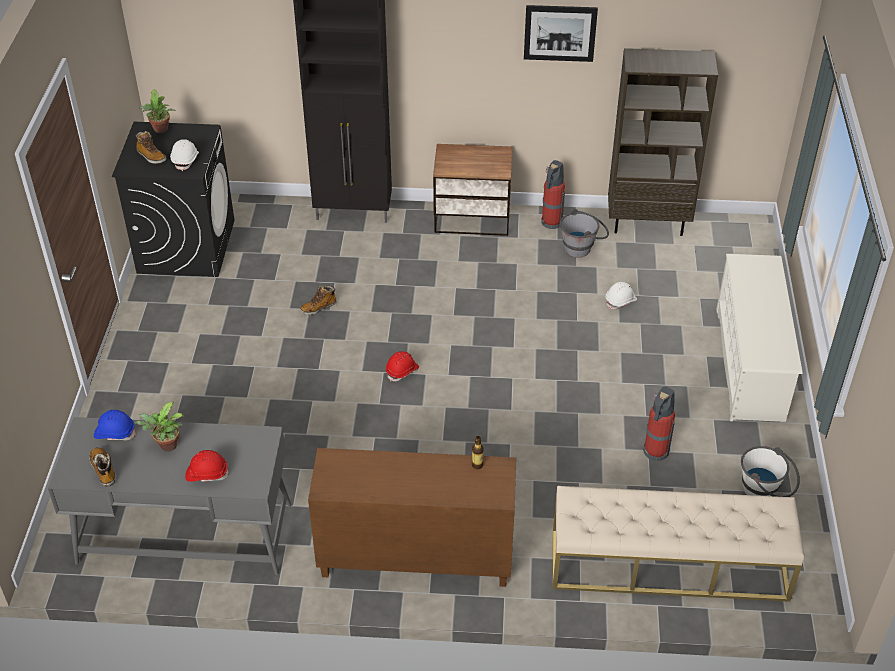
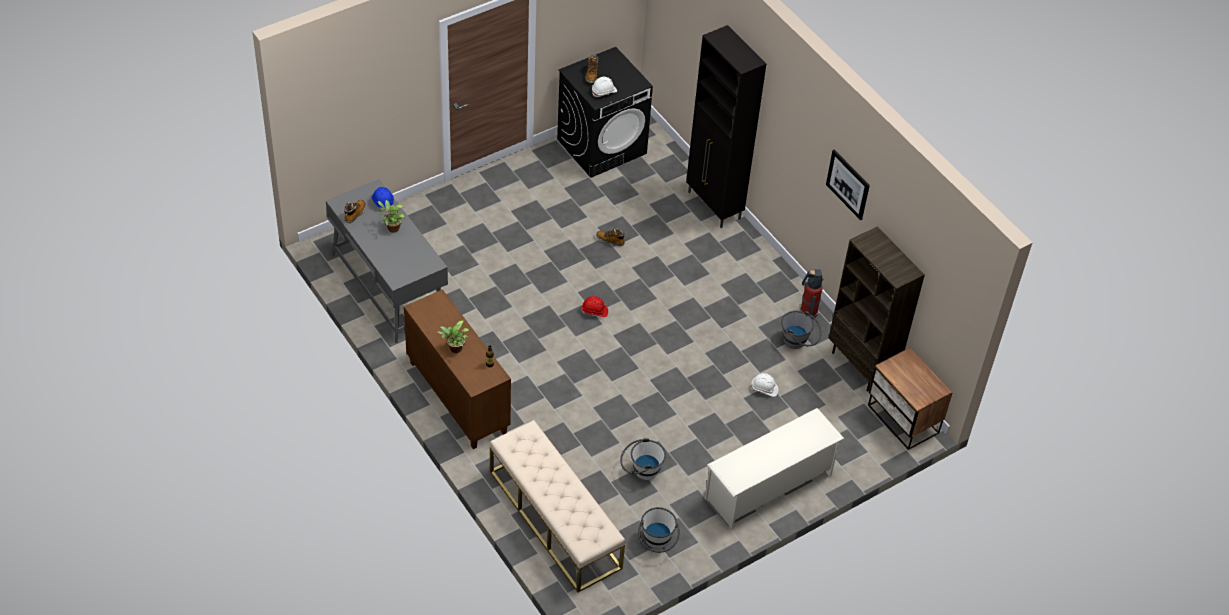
camera: 50 degrees right, 5 degrees up
(161, 130) = (619, 63): potted plant -> potted plant (454, 349)
(207, 473) = (388, 256): red hard hat -> none
(473, 220) = (767, 270): nightstand -> nightstand (902, 420)
(655, 452) = (641, 471): fire extinguisher -> white bucket

